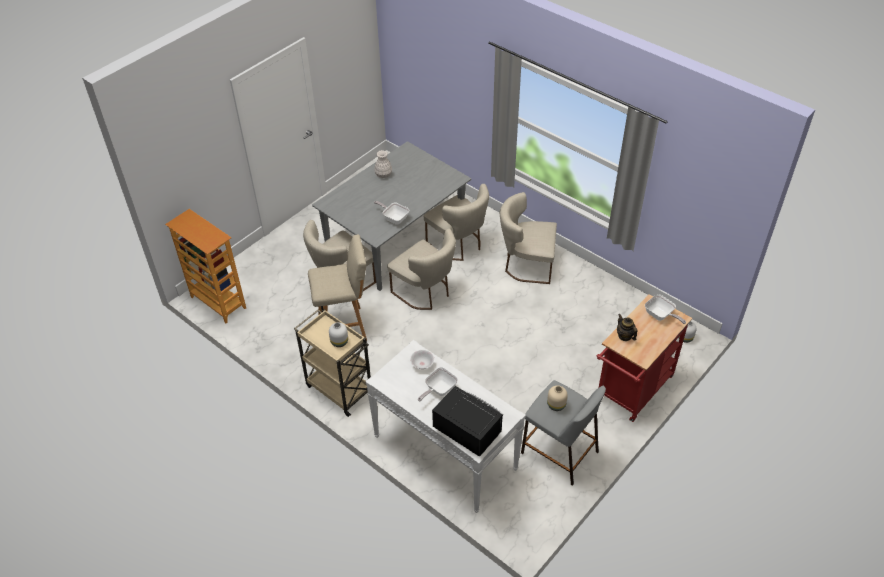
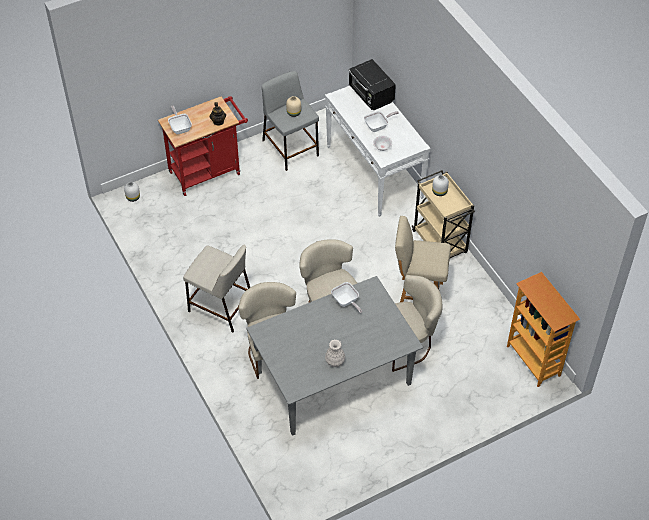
camera: 160 degrees left, 5 degrees up
(526, 265) = (220, 306): beige chair -> beige stool

